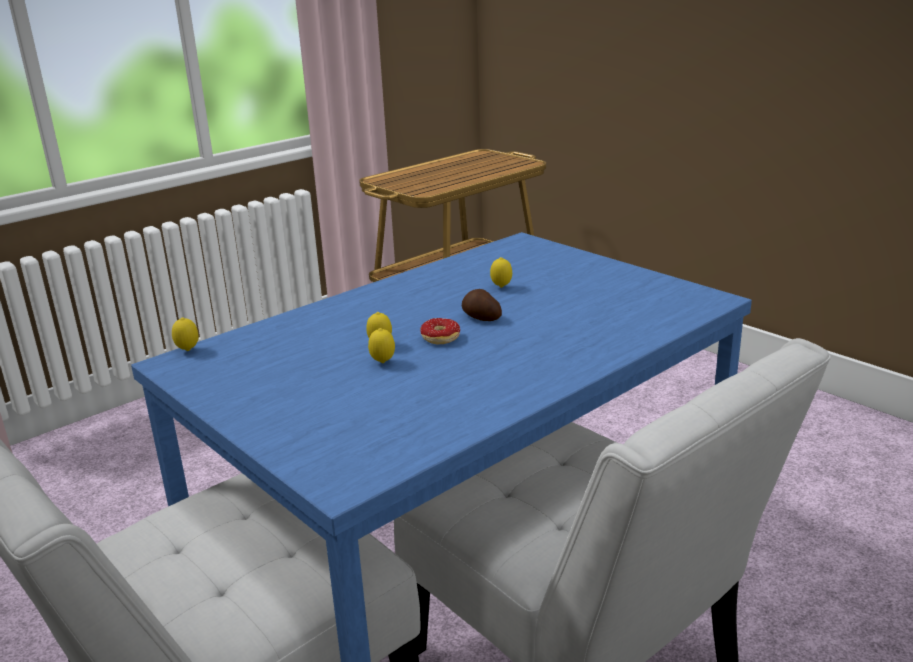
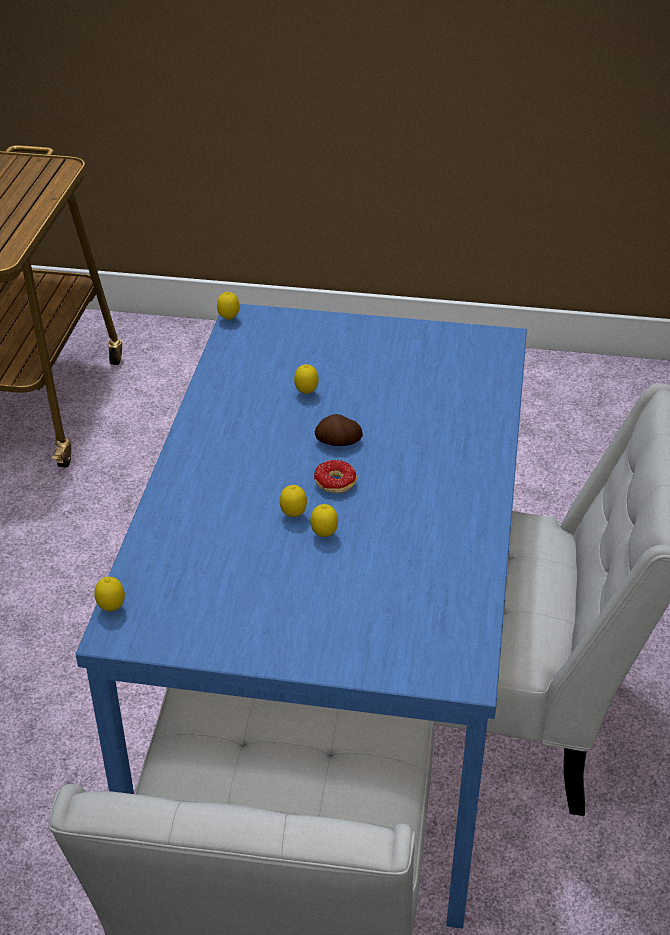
camera: 40 degrees left, 15 degrees up
(509, 240) = (229, 319): none -> lemon

